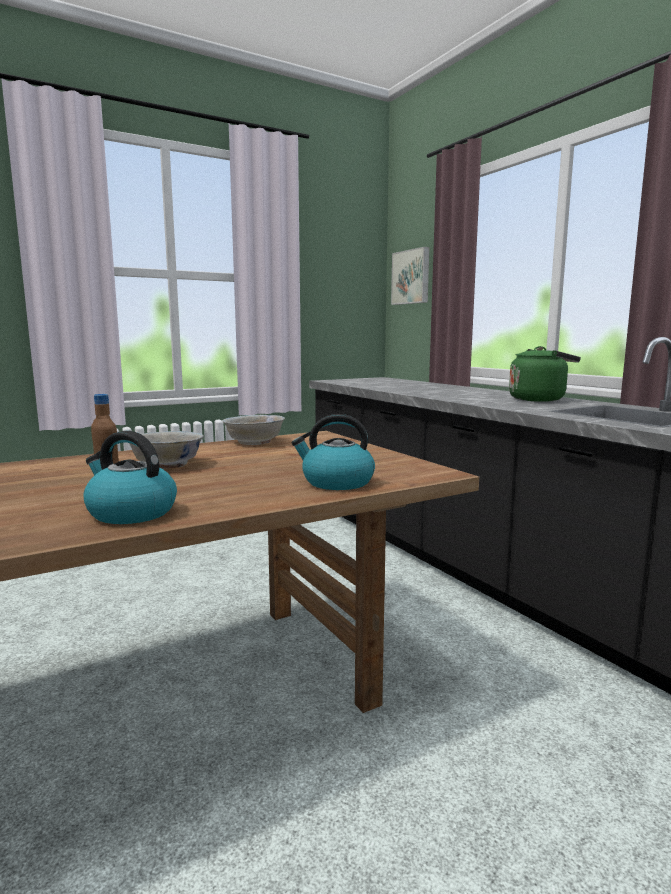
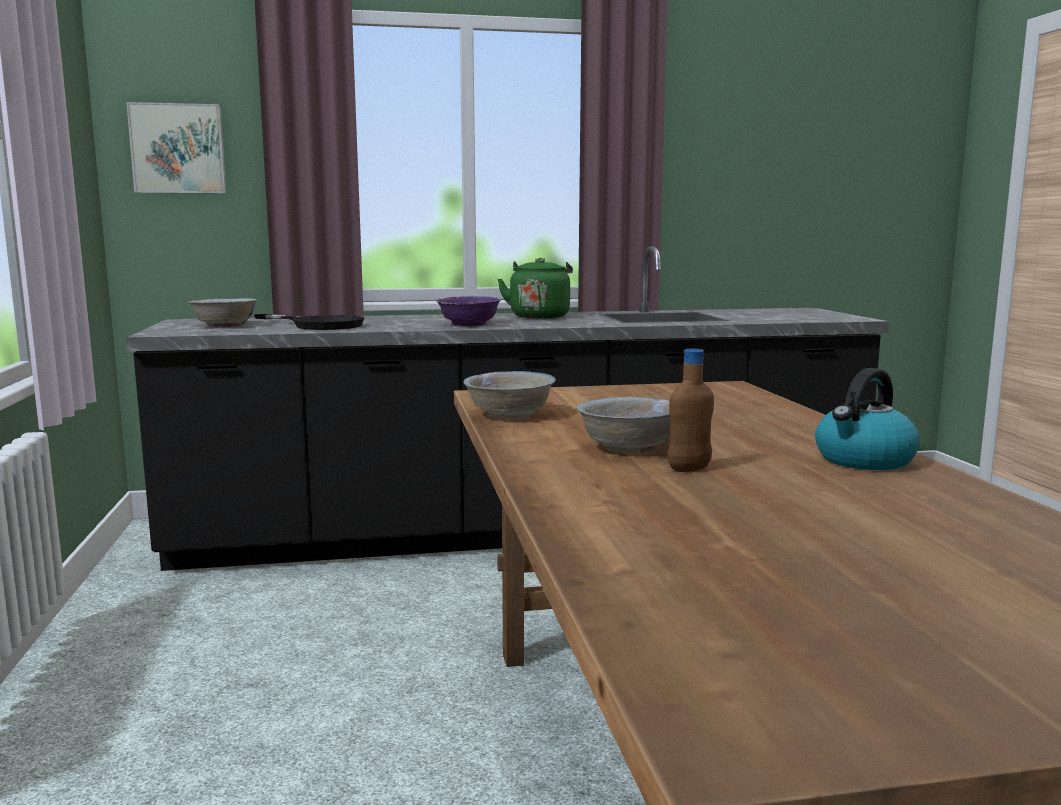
camera: 70 degrees left, 0 degrees up
(336, 482) = (755, 407): kettle -> none
(368, 381) = (225, 326): none -> white bowl
(396, 386) = (319, 325): none -> black frying pan
(452, 396) = (469, 324): none -> purple bowl

